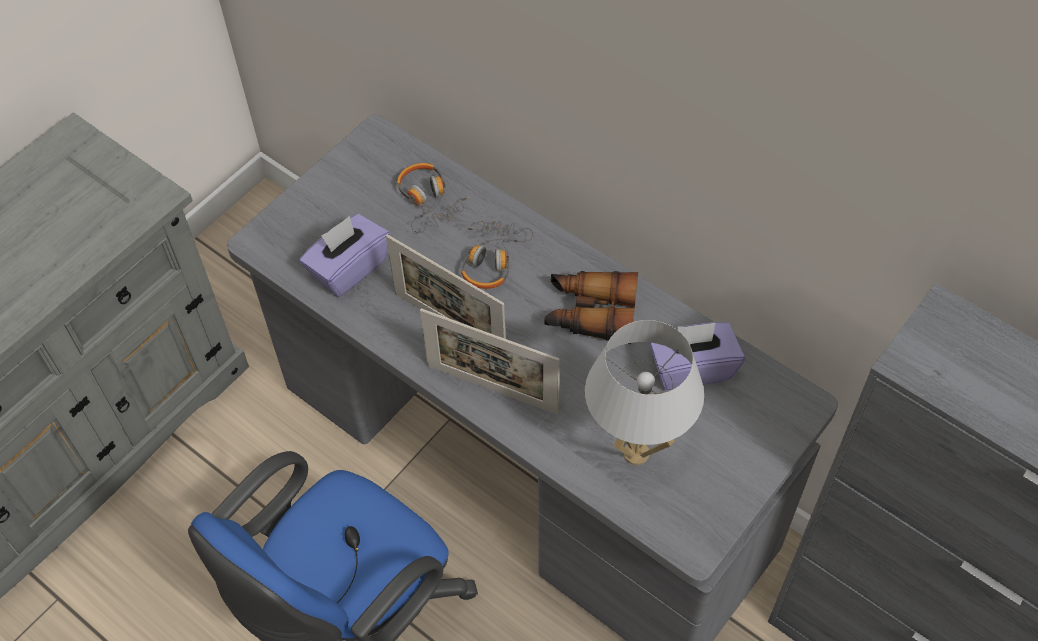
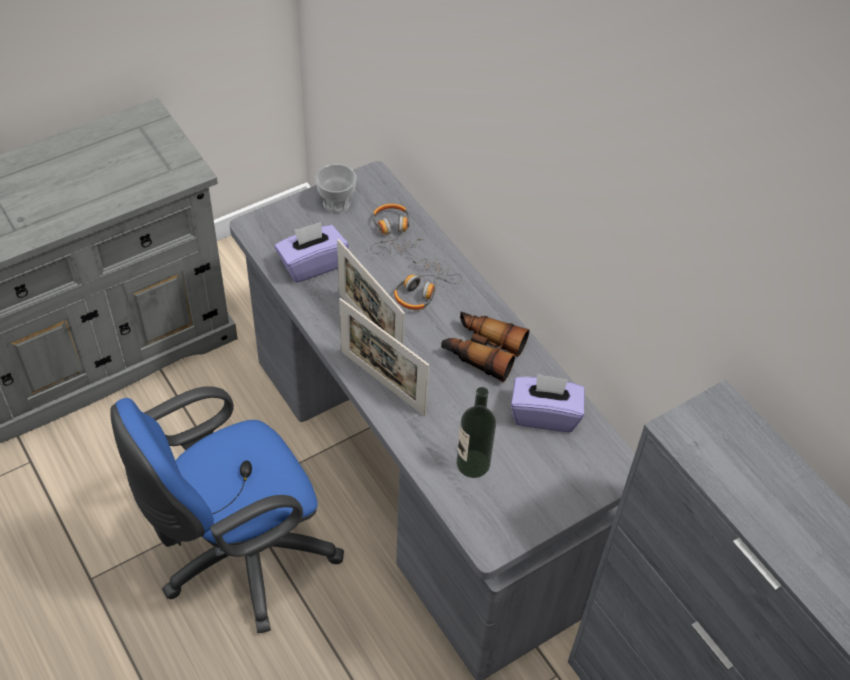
camera: 15 degrees right, 5 degrees down
(346, 182) = (336, 203): none -> cup
(635, 454) = (473, 464): white table lamp -> bottle

